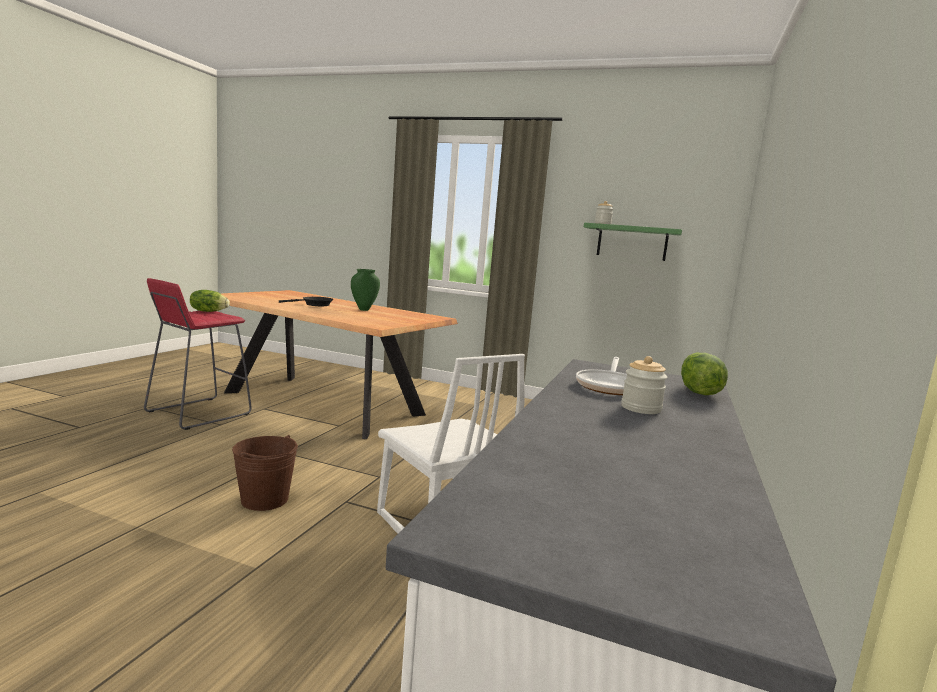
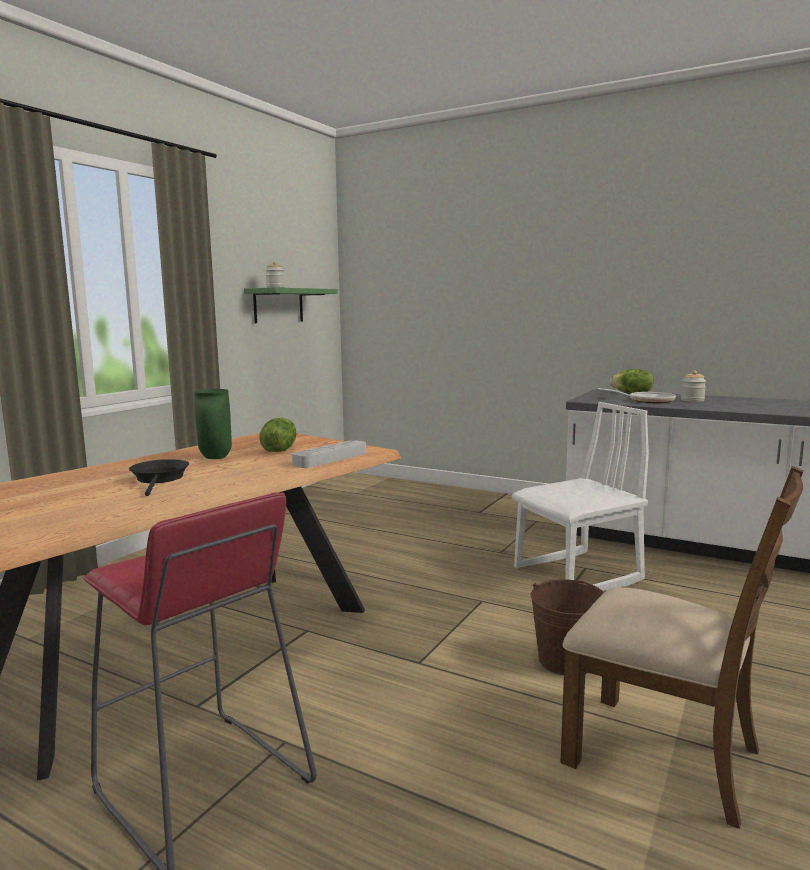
camera: 80 degrees left, 0 degrees up
(122, 518) = (664, 755): none -> brown chair
(208, 311) = (134, 565): lettuce -> lettuce (279, 450)
(354, 320) = (330, 458): none -> grey tray

